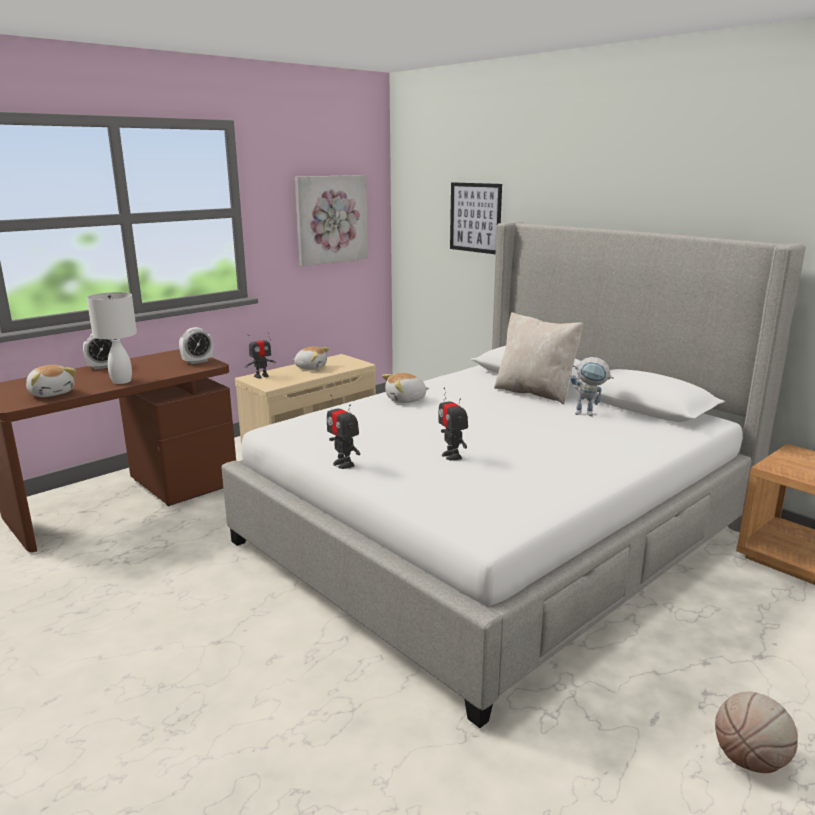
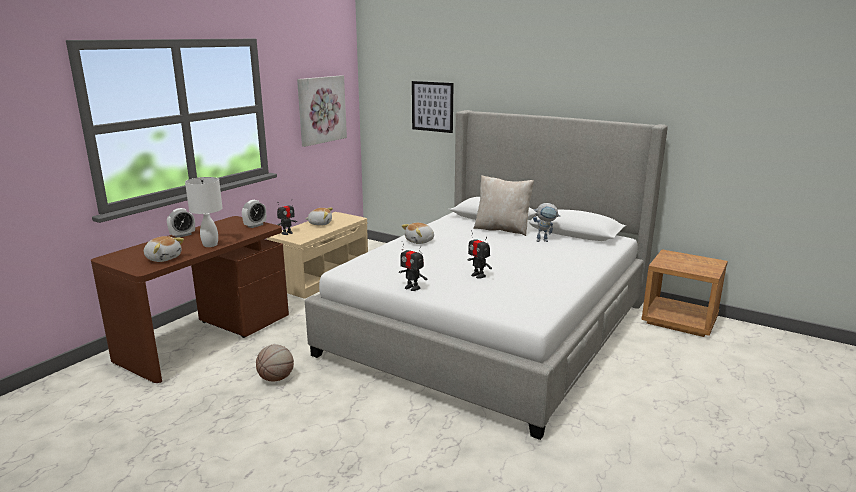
camera: 15 degrees left, 0 degrees up
(750, 760) = (691, 430): basketball -> basketball (276, 379)

